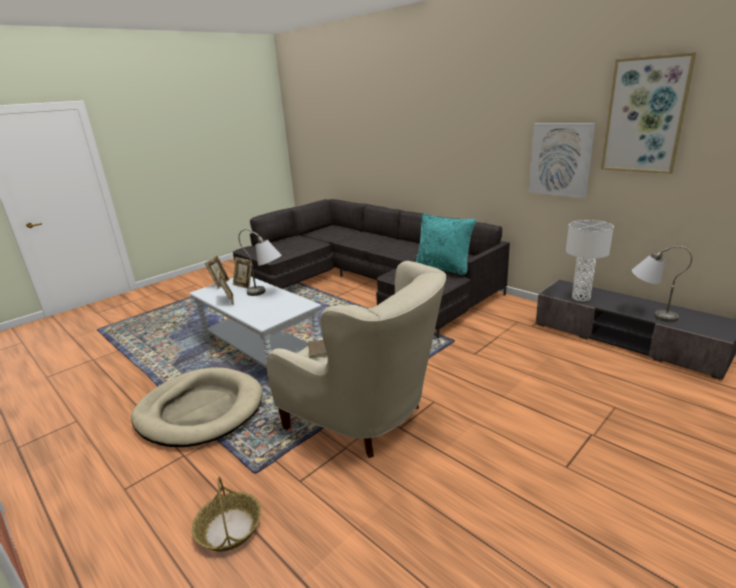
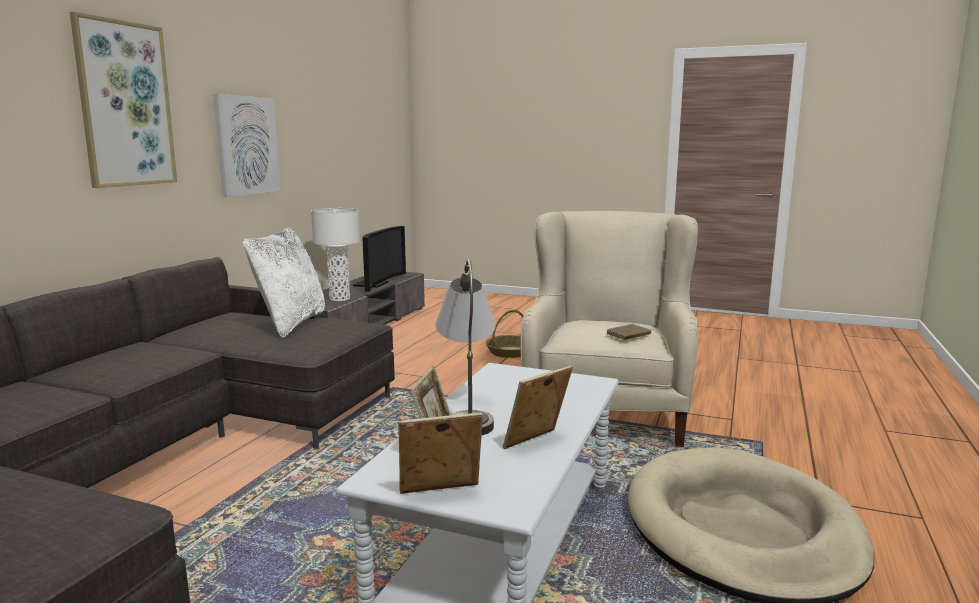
camera: 115 degrees left, 10 degrees down
(229, 528) = (826, 433): basket -> basket (510, 352)
(443, 270) = (291, 324): turquoise pillow -> white pillow
(645, 116) = (302, 94): picture -> picture (125, 104)
(649, 313) = (375, 284): grey table lamp -> television

